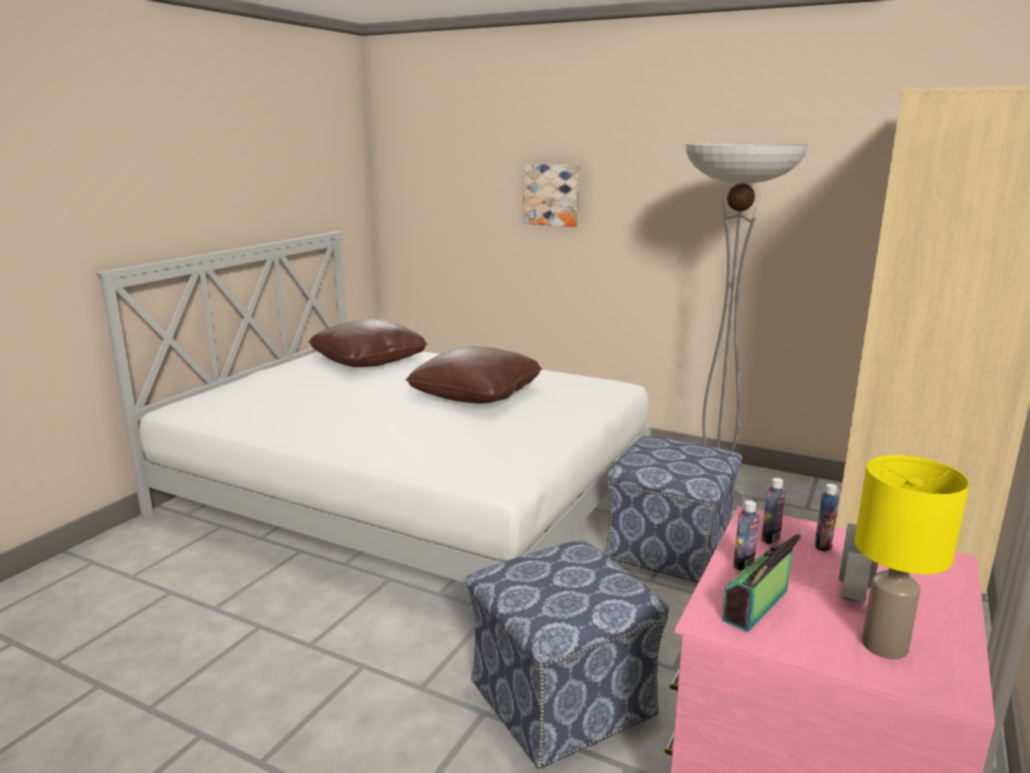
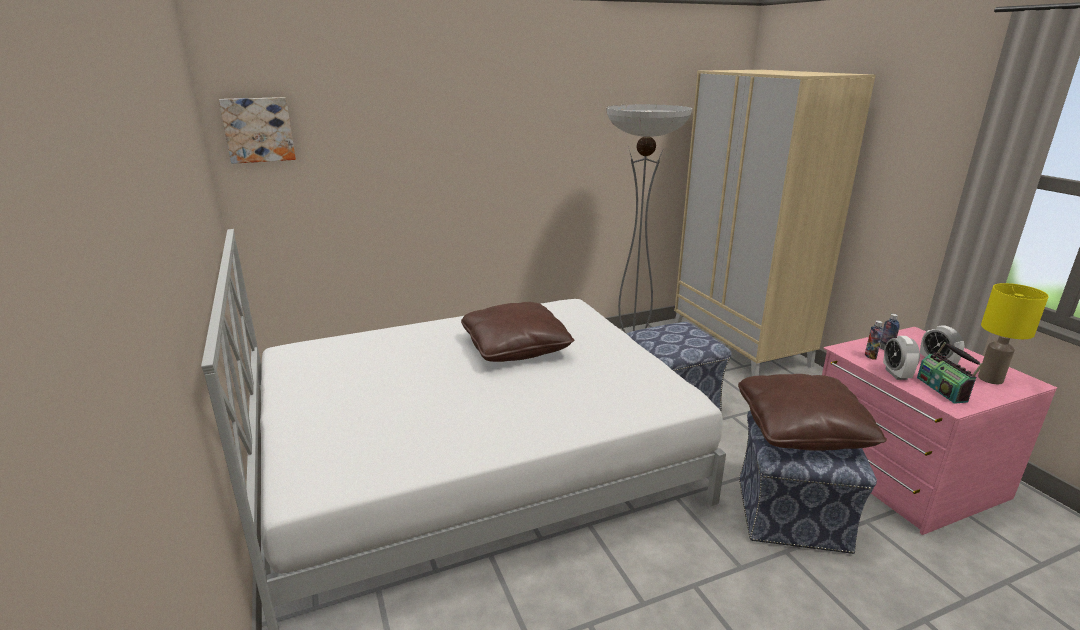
camera: 50 degrees left, 5 degrees up
(369, 361) = (355, 357): brown pillow -> brown pillow (802, 430)
(552, 194) = (442, 156): picture -> picture (258, 129)
(743, 565) = (896, 374): bottle -> alarm clock

